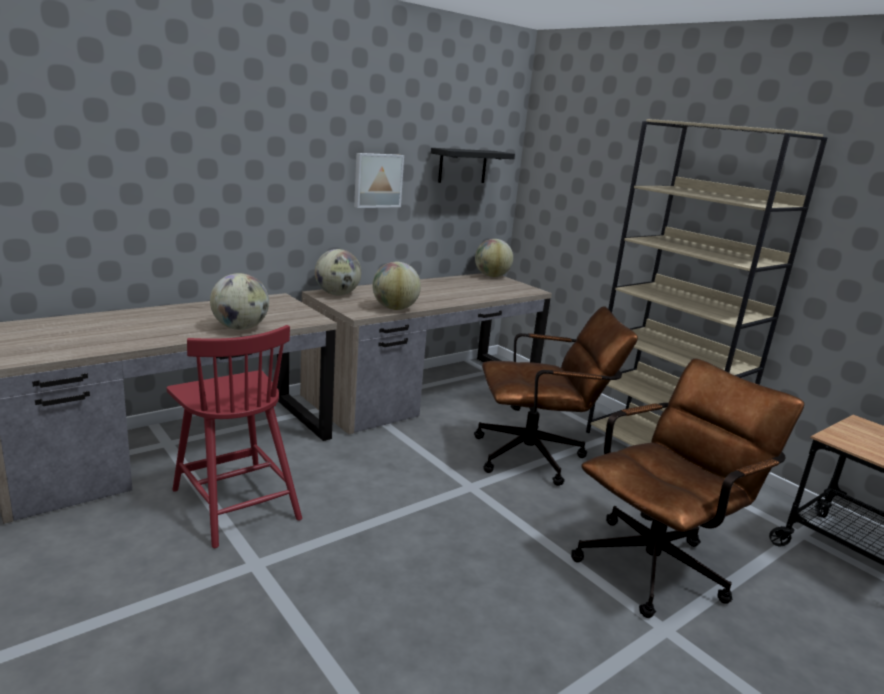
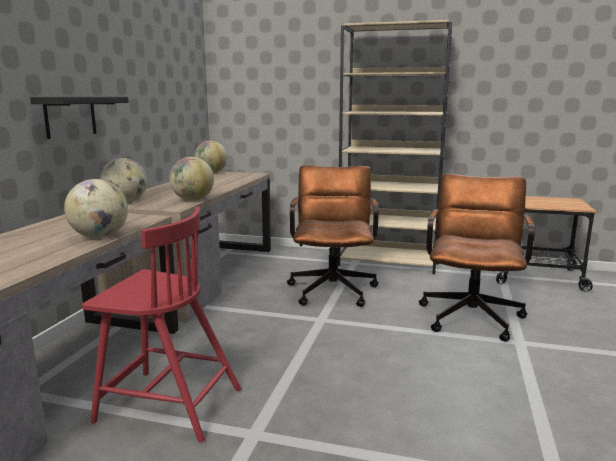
camera: 35 degrees left, 5 degrees down
(377, 180) = (126, 94): picture -> none
(462, 166) = (176, 80): black shelf -> black shelf (70, 116)
(538, 457) = (333, 288): brown office chair -> brown office chair turned 45 degrees counterclockwise

